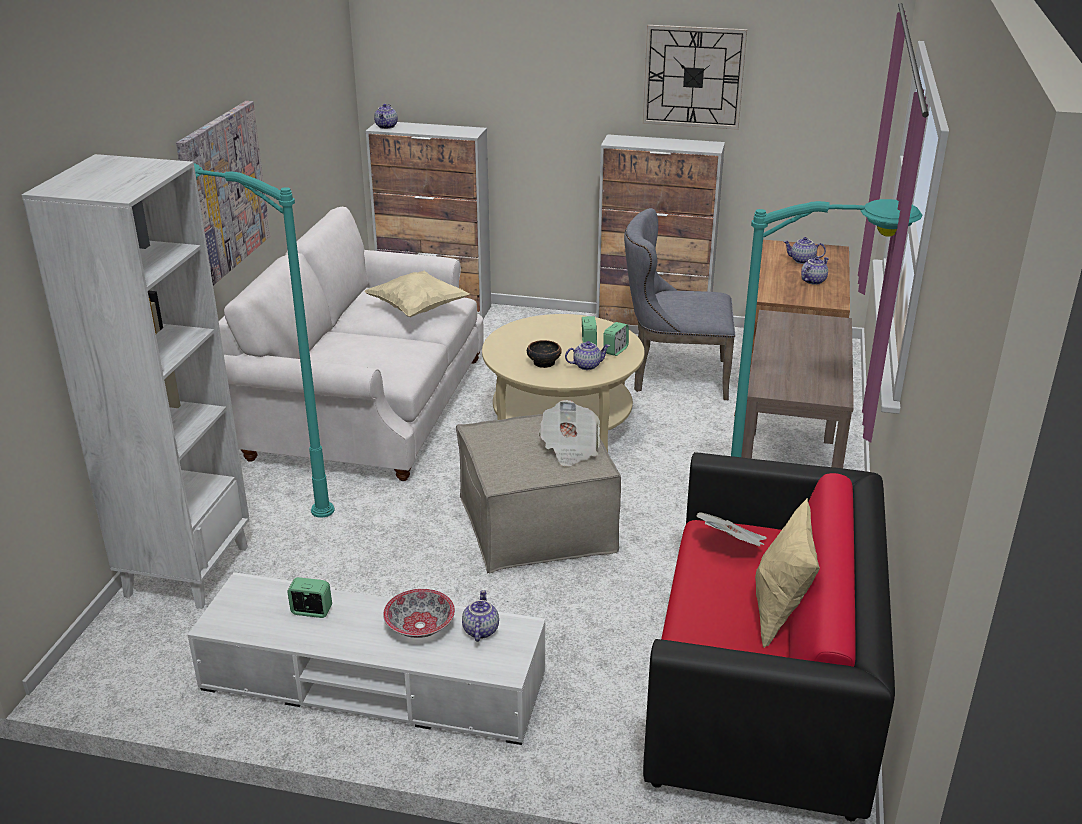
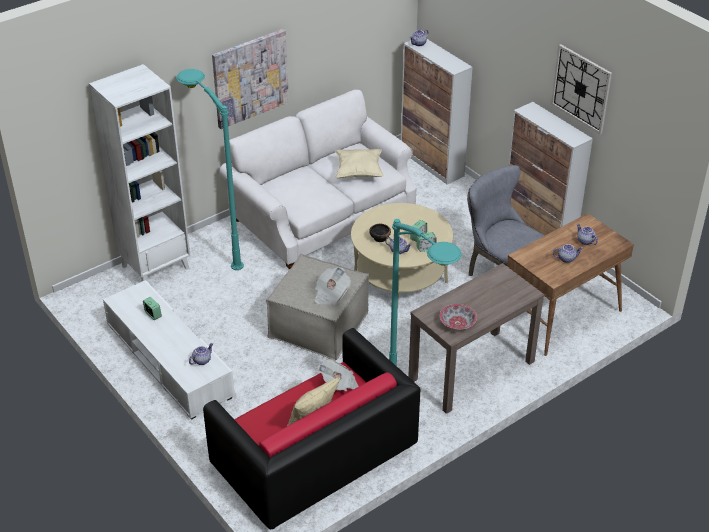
camera: 40 degrees right, 10 degrees up
(420, 626) = (183, 345): bowl -> bowl (457, 324)

